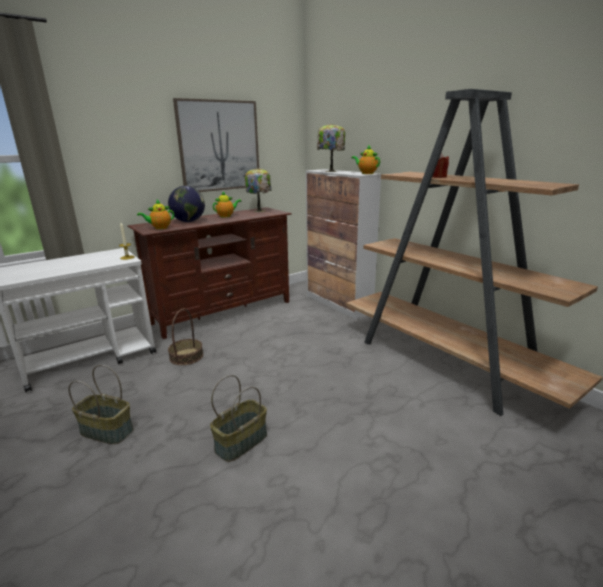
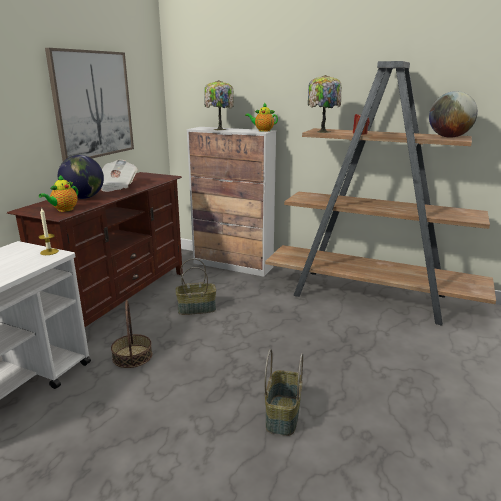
camera: 30 degrees left, 0 degrees up
(108, 431) = (132, 459): basket -> basket (197, 308)
(226, 216) = (117, 187): teapot -> newspaper
(260, 211) = (142, 177): table lamp -> table lamp (322, 131)
(537, 184) = (449, 137): none -> globe

